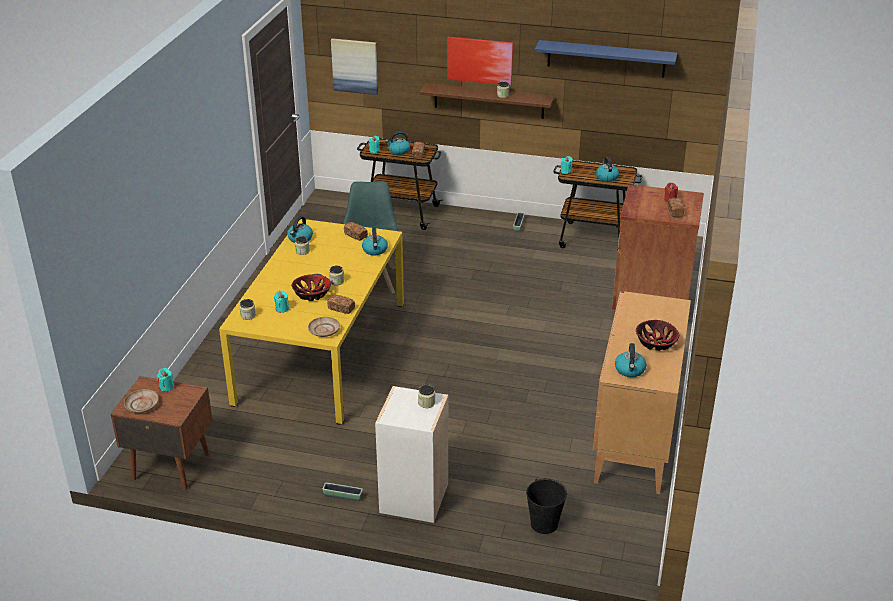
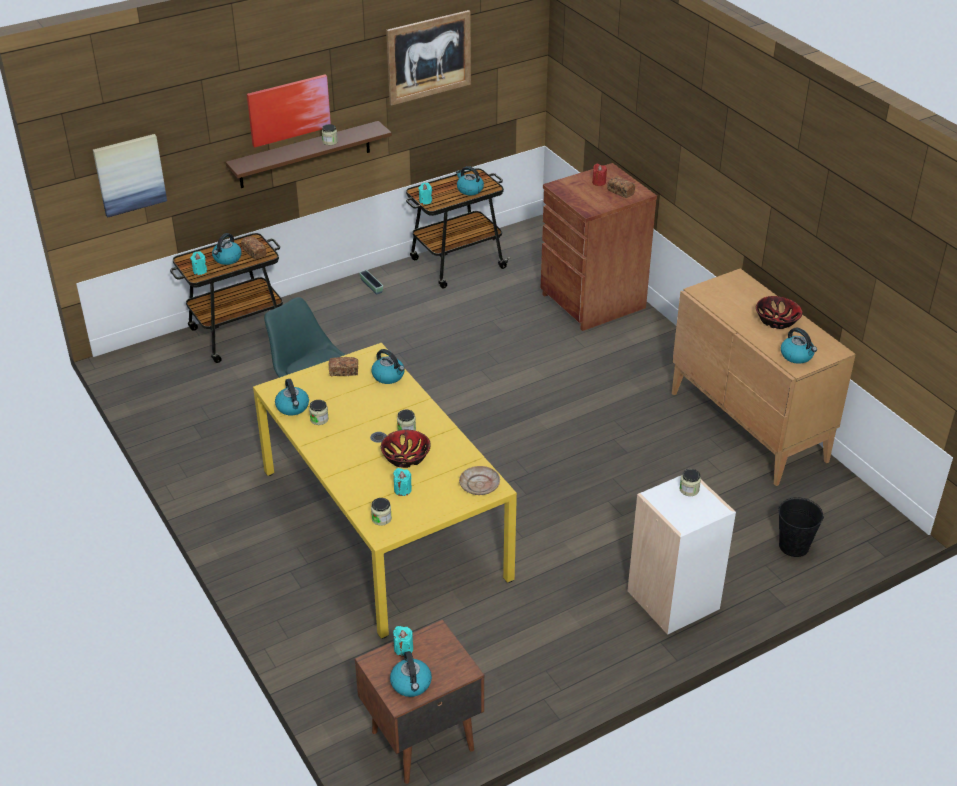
camera: 45 degrees left, 5 degrees up
(142, 405) = (411, 684): beige plate -> kettle
(341, 308) = (457, 453): bread -> none
(343, 496) = (617, 643): planter -> none
(606, 58) = (429, 57): blue shelf -> picture

